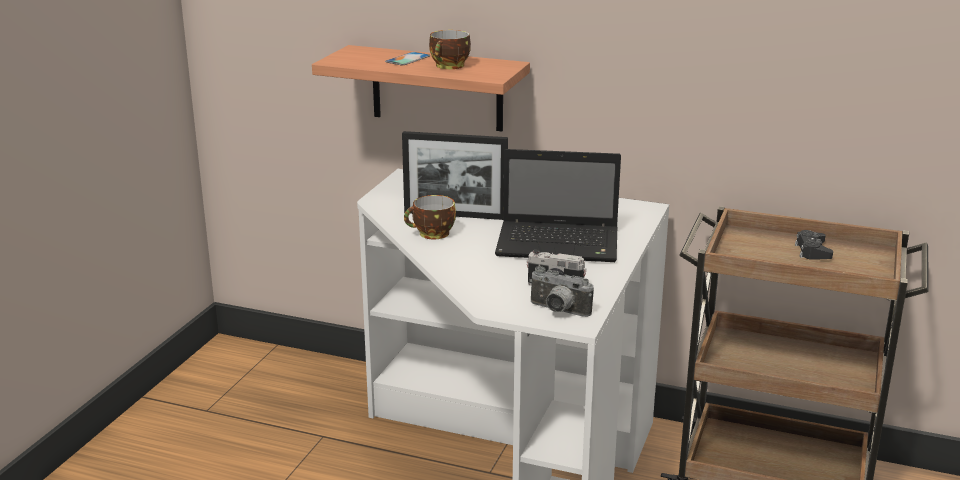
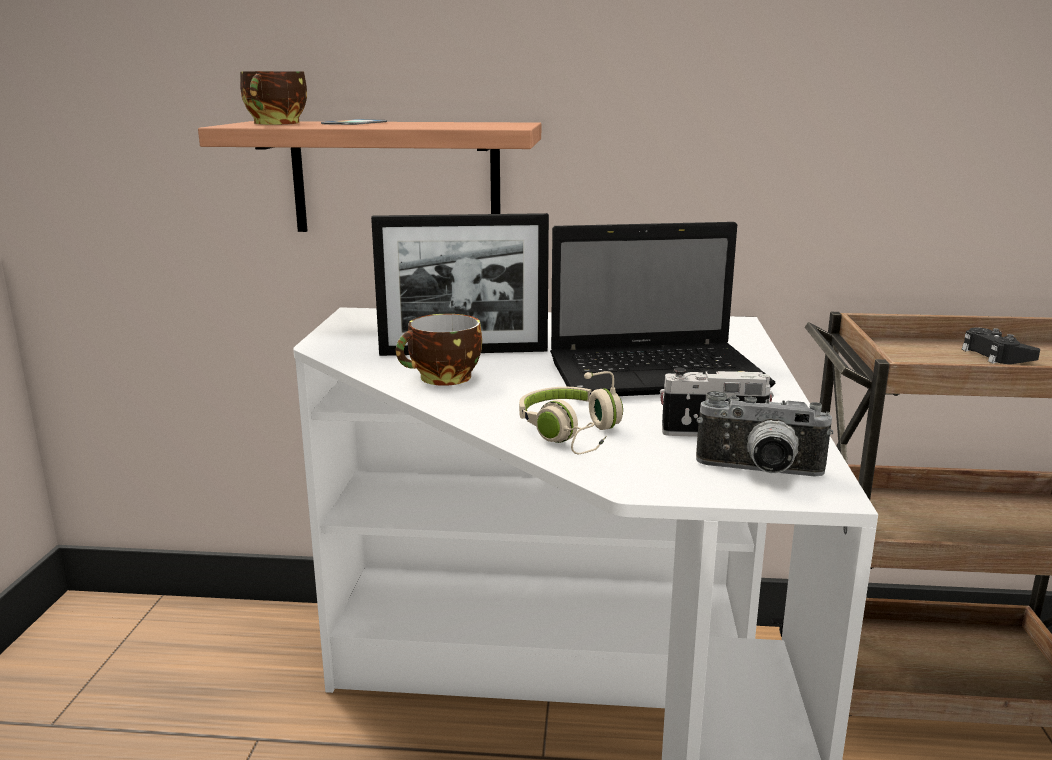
camera: 15 degrees left, 5 degrees down
(450, 66) = (428, 124): cup -> cup (277, 124)
(480, 278) = (573, 434): none -> beige headphones

